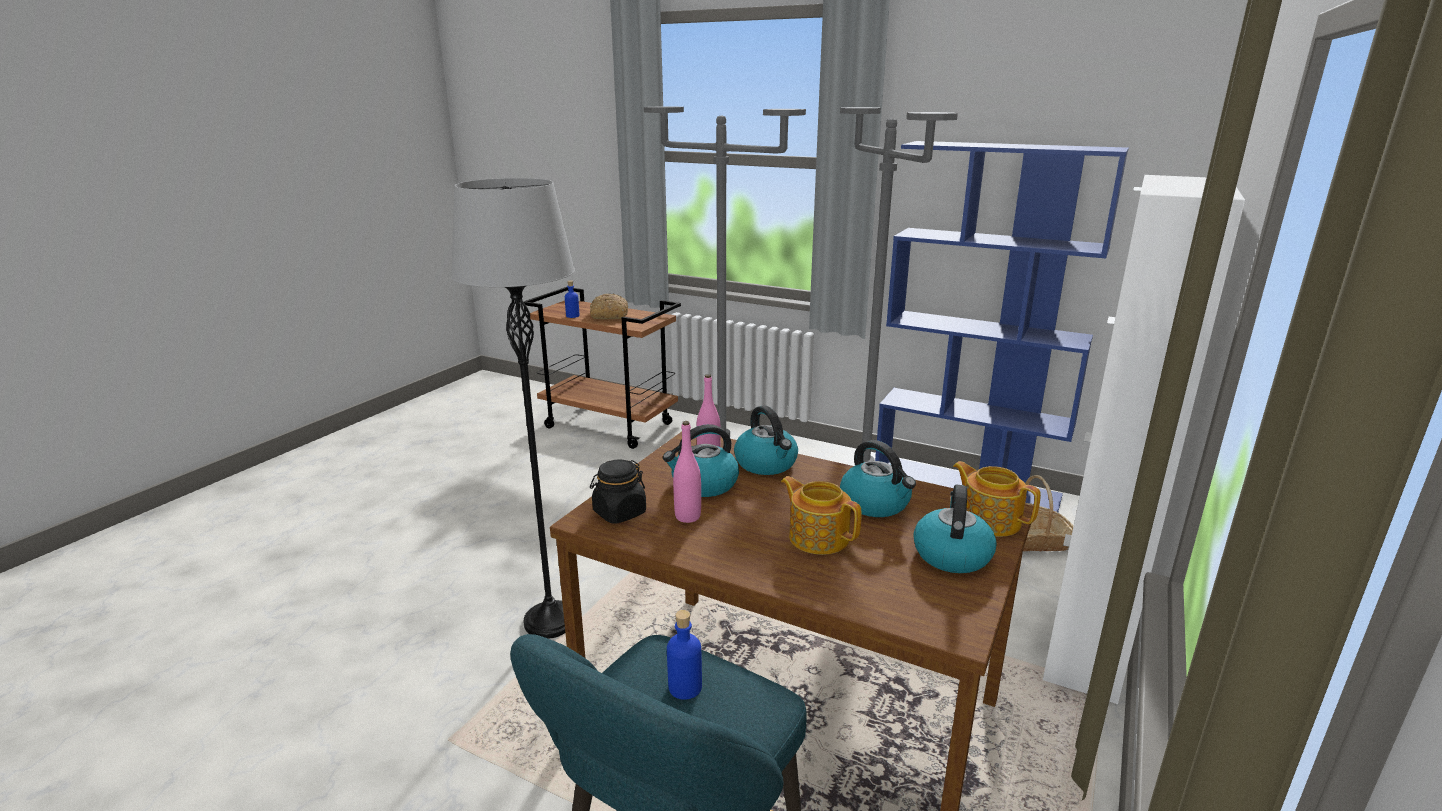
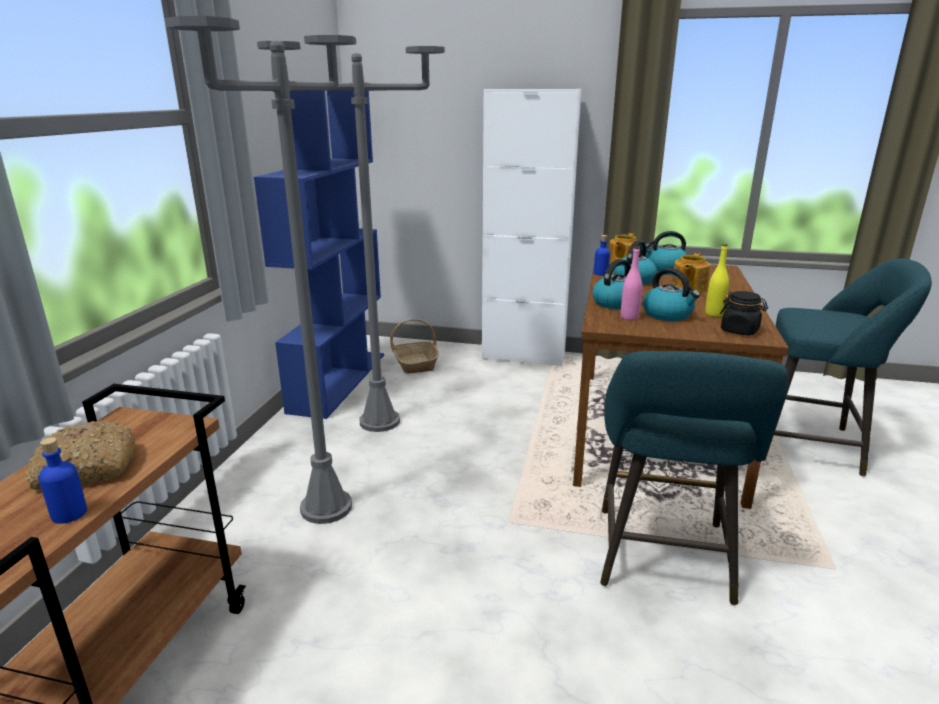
camera: 105 degrees left, 0 degrees up
(551, 621) = (663, 560): grey floor lamp -> turquoise stool
(685, 687) = (823, 319): blue bottle -> blue bottle (600, 273)
(687, 516) = (714, 314): pink bottle -> yellow bottle

